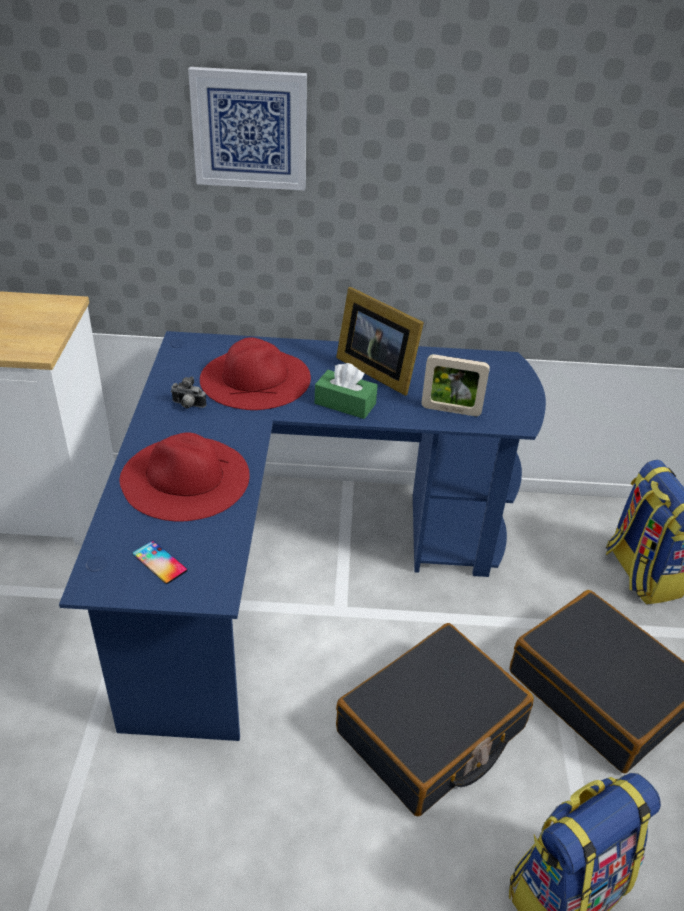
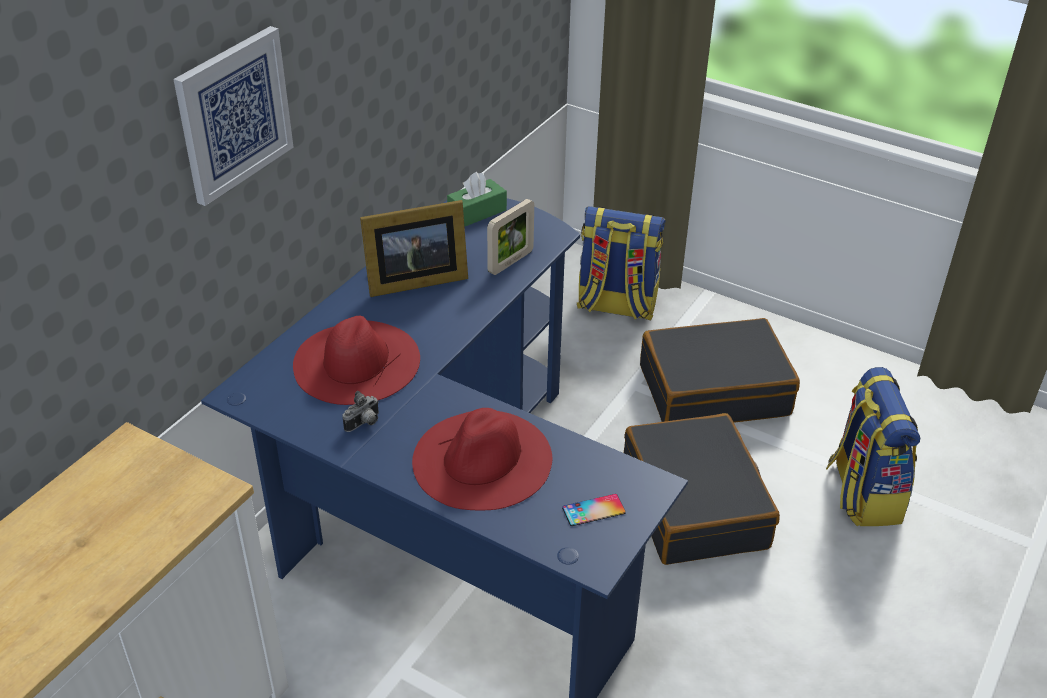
camera: 60 degrees left, 0 degrees up
(345, 403) = (449, 318): green tissue box -> green tissue box (477, 212)

